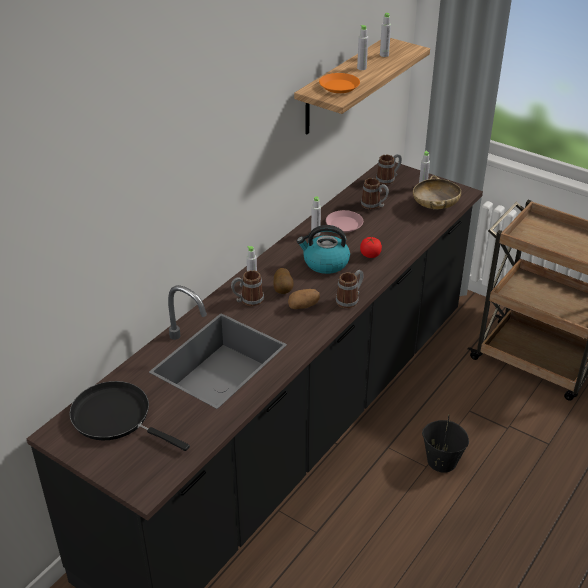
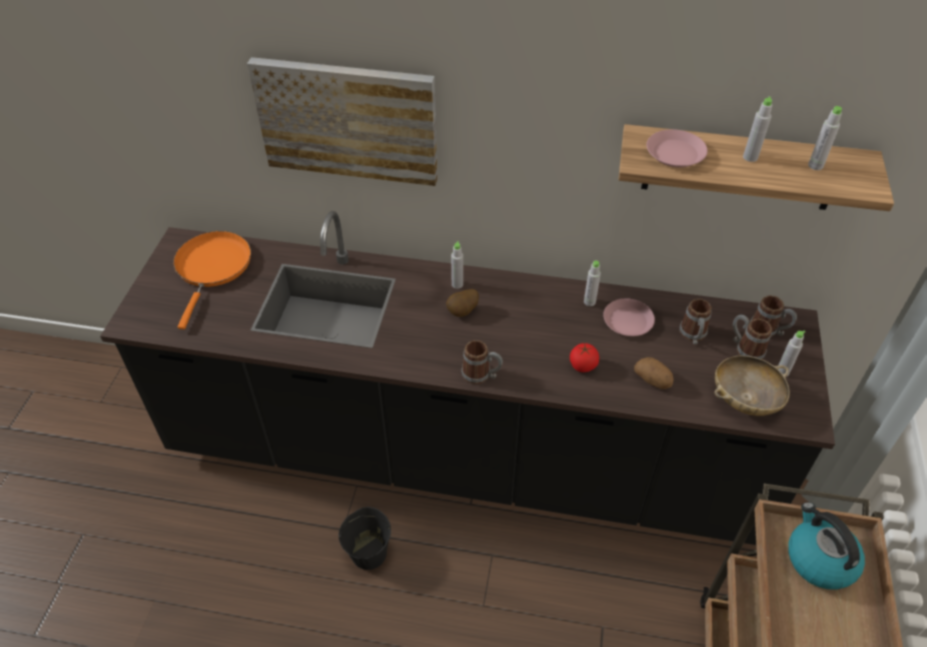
camera: 65 degrees right, 10 degrees up
(116, 417) = (212, 268): black frying pan -> orange frying pan
(154, 203) = (348, 120): none -> picture
(248, 300) = (427, 291): mug -> mug (745, 348)
(303, 306) = (445, 338): potato -> potato (653, 380)
(325, 263) = (536, 330): kettle -> kettle (819, 559)
(339, 86) = (675, 153): orange plate -> pink plate
(441, 461) = (500, 620): black bucket -> black bucket (369, 552)

